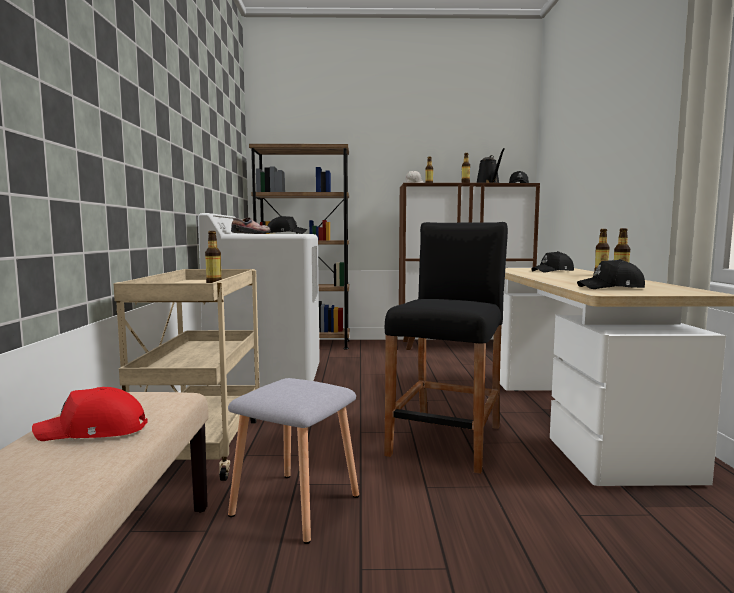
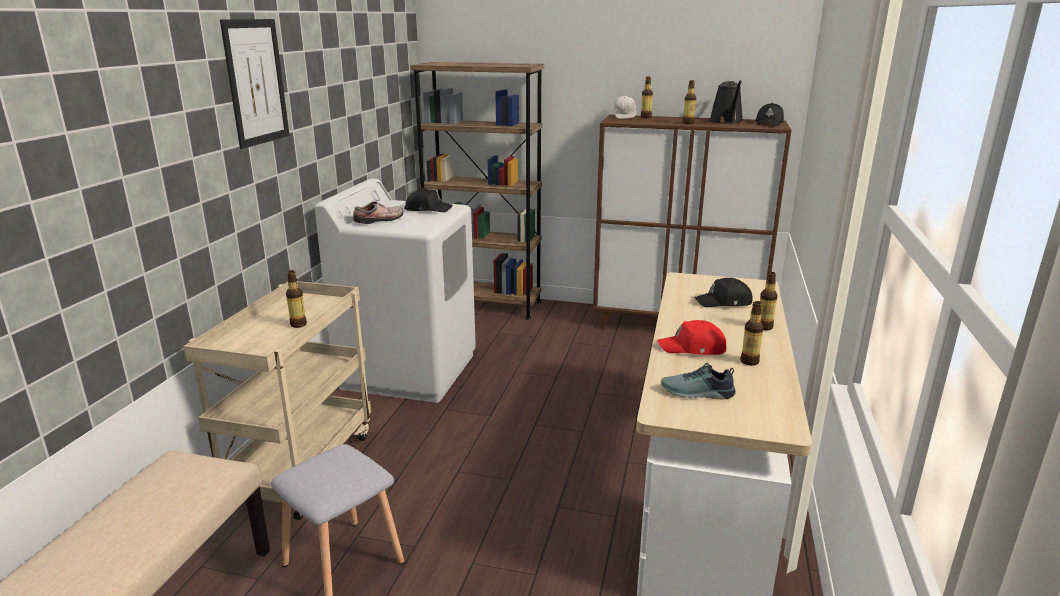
camera: 15 degrees right, 15 degrees up
(93, 431) = (134, 520): red cap -> red cap (693, 348)
(165, 88) = (256, 82): none -> picture
(447, 440) = (537, 499): black stool -> none
(612, 288) = (697, 393): black cap -> shoe

